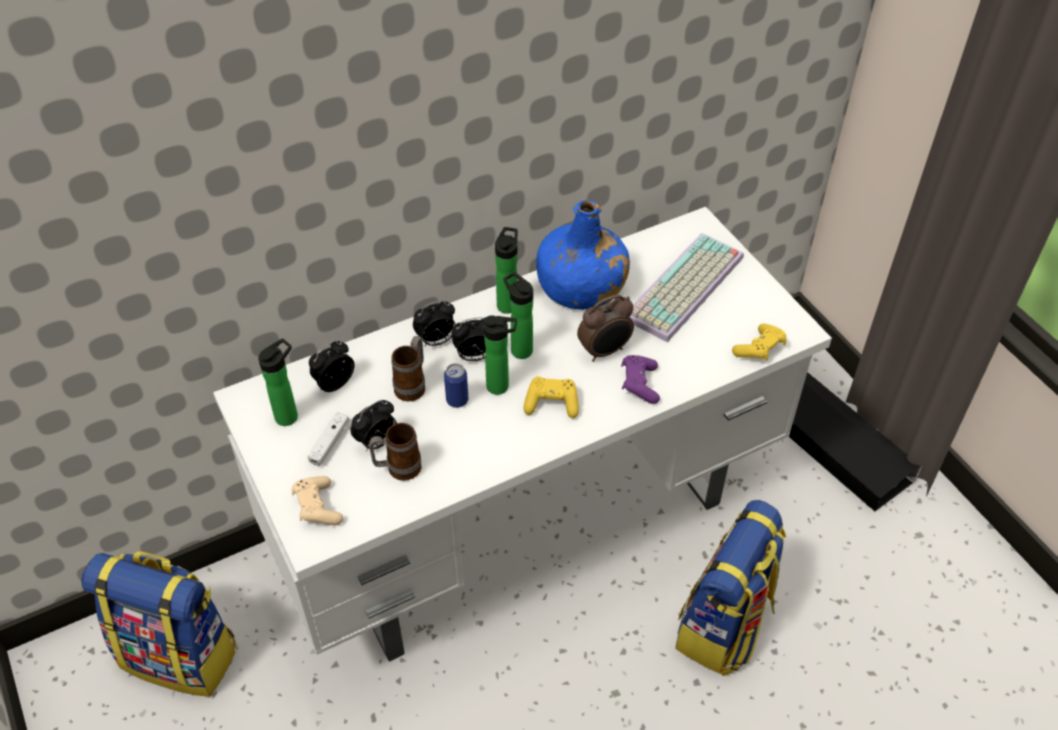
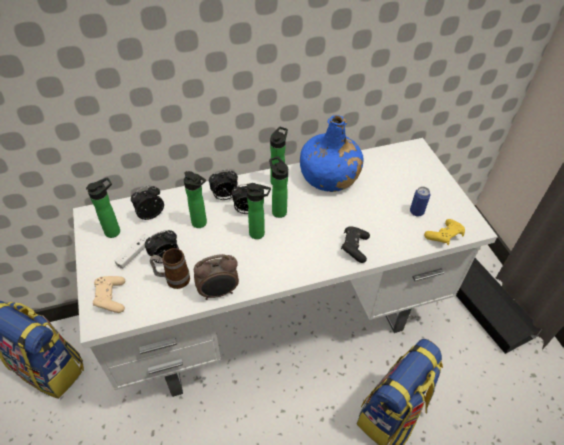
camera: 10 degrees right, 0 degrees up
(413, 385) = (201, 224): mug -> bottle
(457, 400) = (227, 238): can -> can (416, 212)
(552, 404) = (290, 251): yellow game controller -> none
(605, 351) = (335, 221): alarm clock -> alarm clock (218, 292)
(639, 385) = (354, 248): purple game controller -> black game controller
(685, 289) = (399, 188): keyboard -> none

